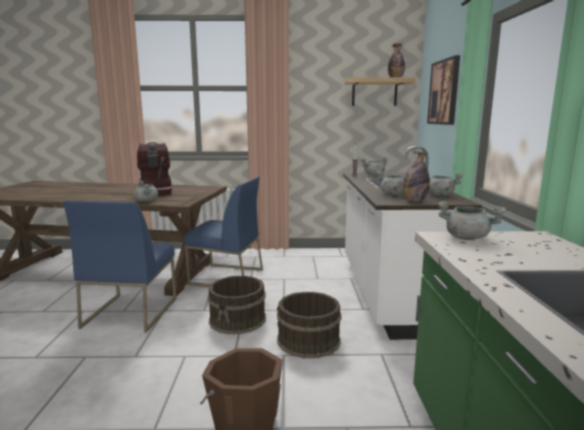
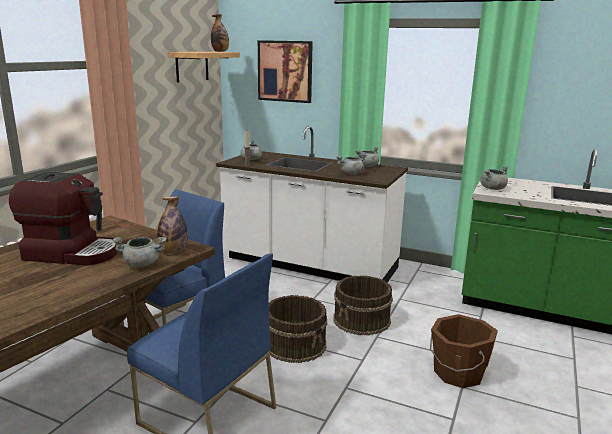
camera: 65 degrees left, 5 degrees up
(414, 201) = (382, 175): bottle -> bottle (173, 252)

